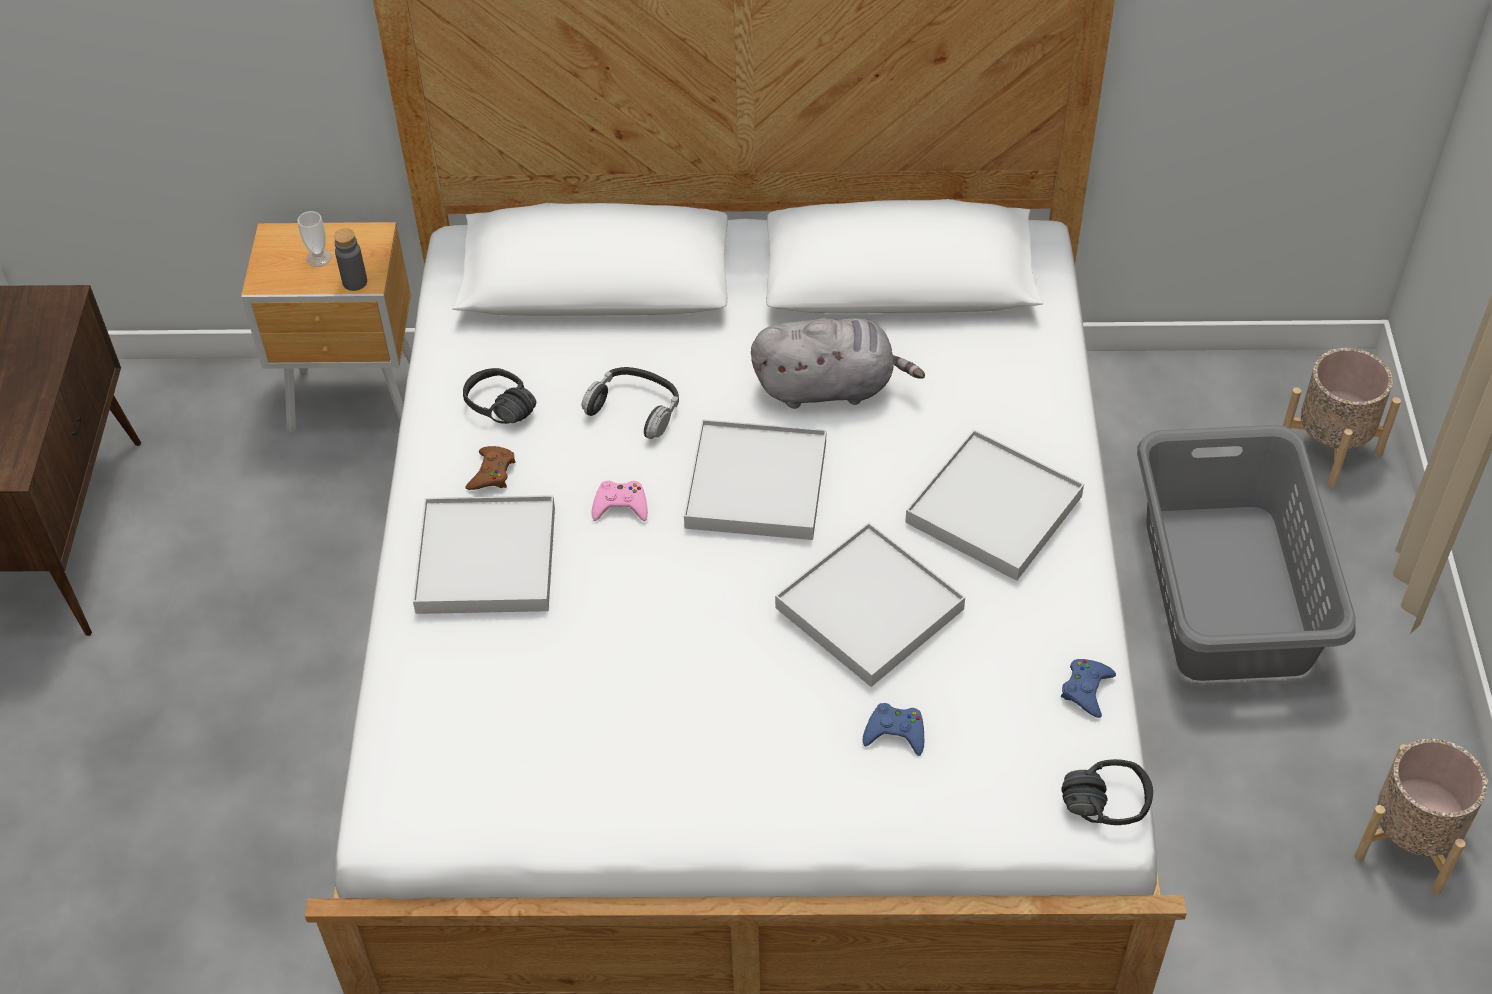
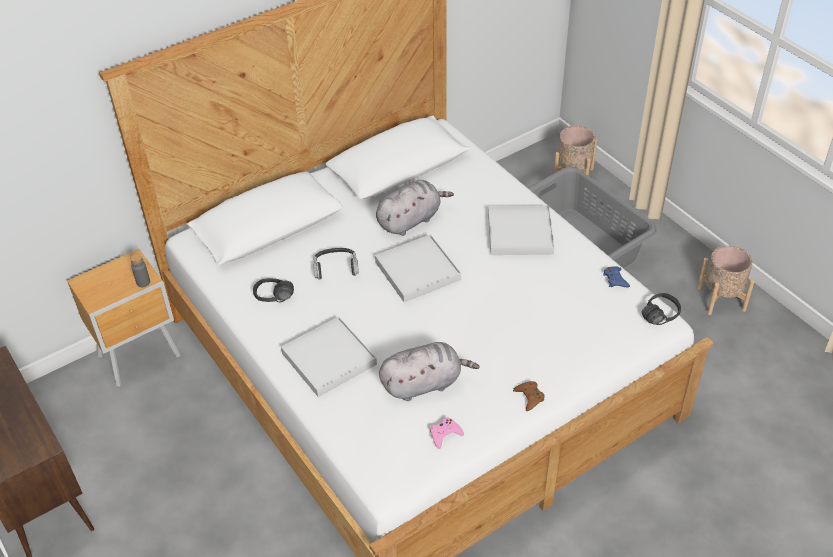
camera: 35 degrees left, 5 degrees down
(319, 258) = (114, 280): cup -> none
(492, 473) = (296, 324): brown game controller -> brown game controller (529, 397)
(588, 687) = (424, 383): none -> grey plush toy
(620, 505) = (367, 307): pink game controller -> pink game controller (445, 434)
(868, 608) = (507, 294): white tray -> none
(895, 732) = (561, 333): blue game controller -> none

